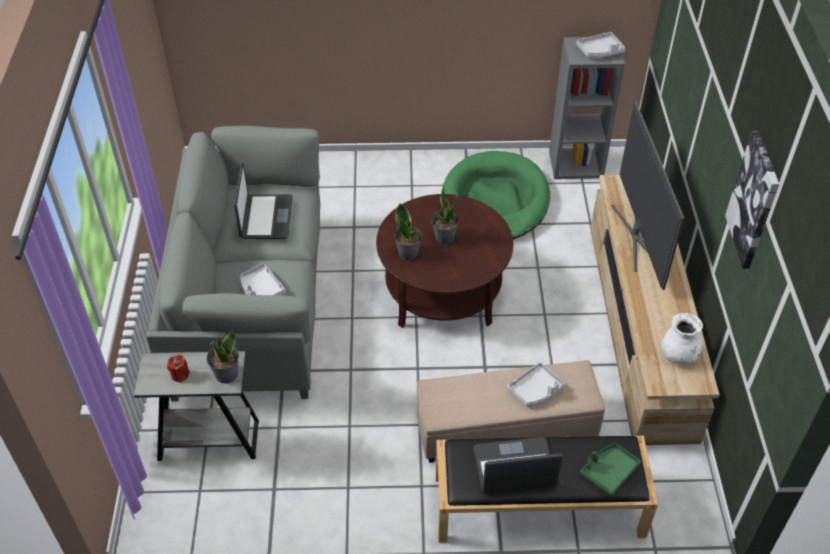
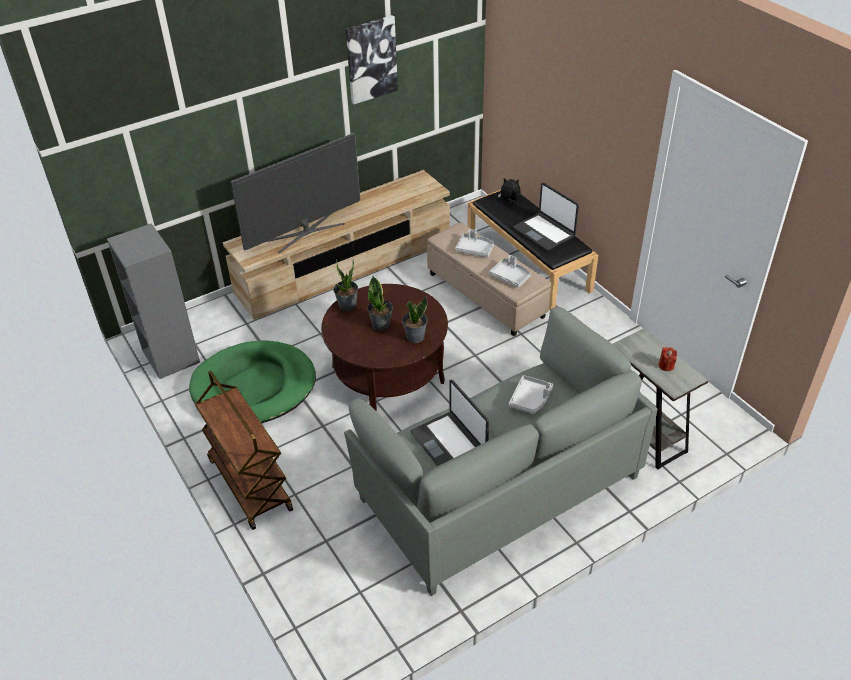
camera: 120 degrees left, 5 degrees down
(226, 374) = (638, 343): potted plant -> potted plant (347, 305)
(265, 218) = (449, 443): laptop -> laptop turned 90 degrees counterclockwise
(386, 166) = (249, 484): none -> brown cart
(600, 51) = (138, 240): grey tray -> grey tray (510, 277)
(609, 471) = (509, 201): green tray -> plush toy
(678, 355) = (406, 189): white vase -> none

